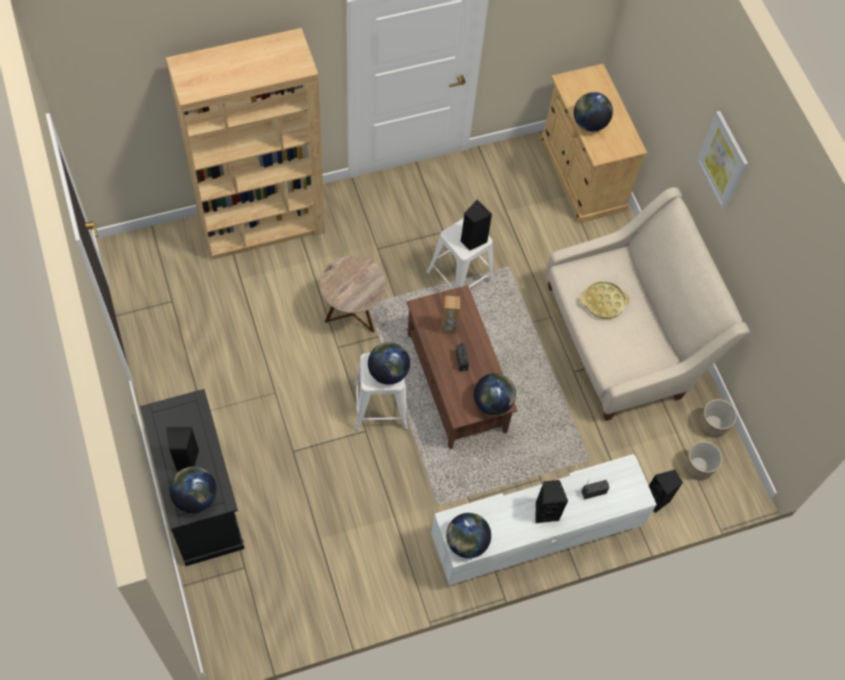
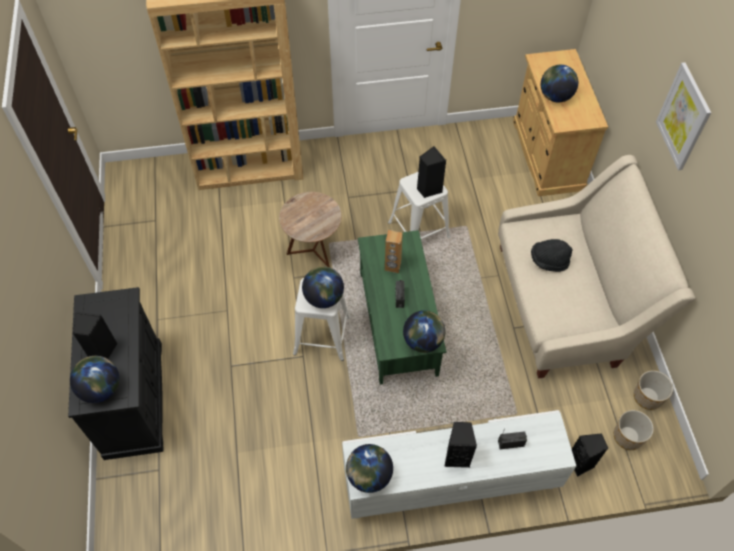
camera: 15 degrees right, 5 degrees down
(456, 382) = (398, 323): brown coffee table -> green coffee table
(604, 302) = (548, 261): yellow tray -> black hat

